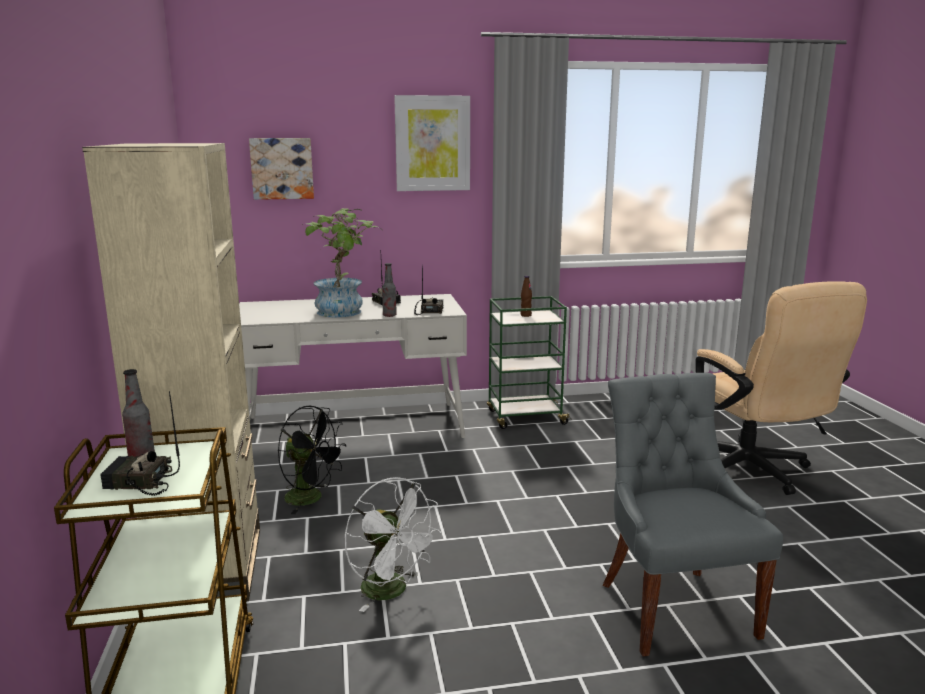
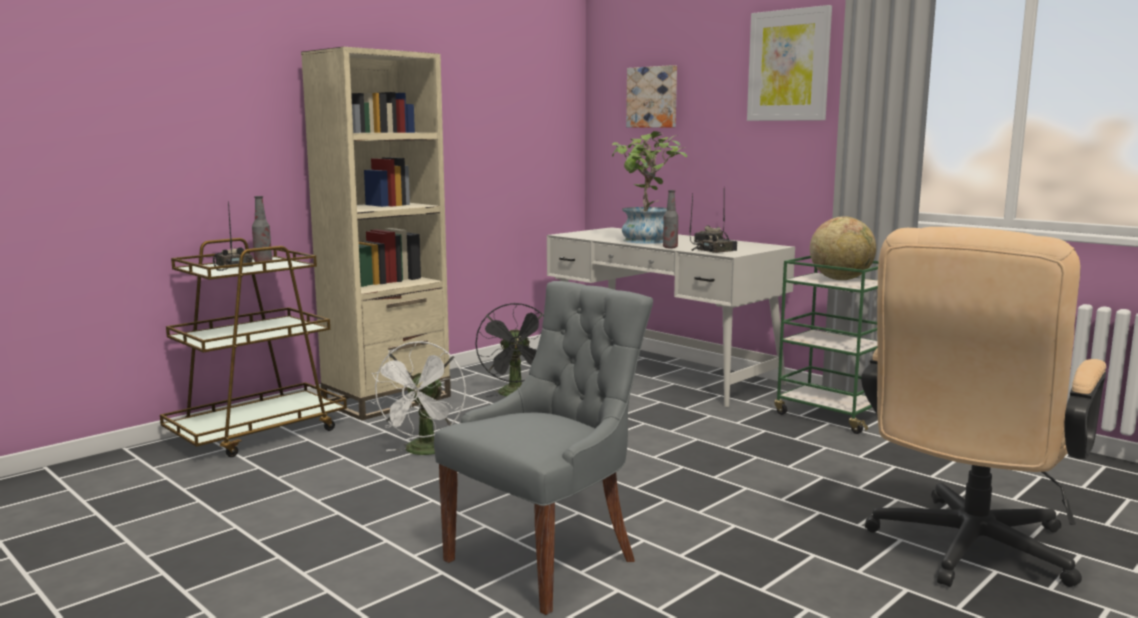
camera: 55 degrees right, 5 degrees down
(525, 315) = (840, 279): brown bottle -> globe

